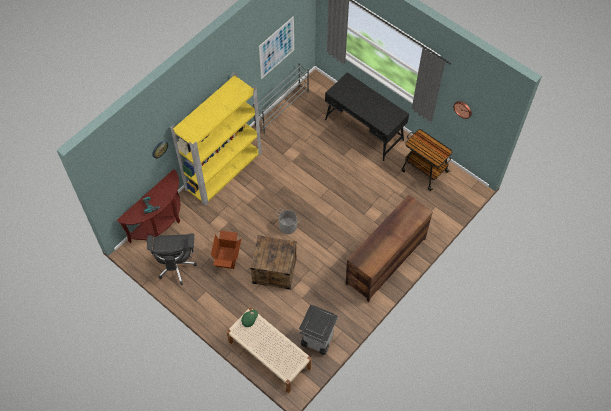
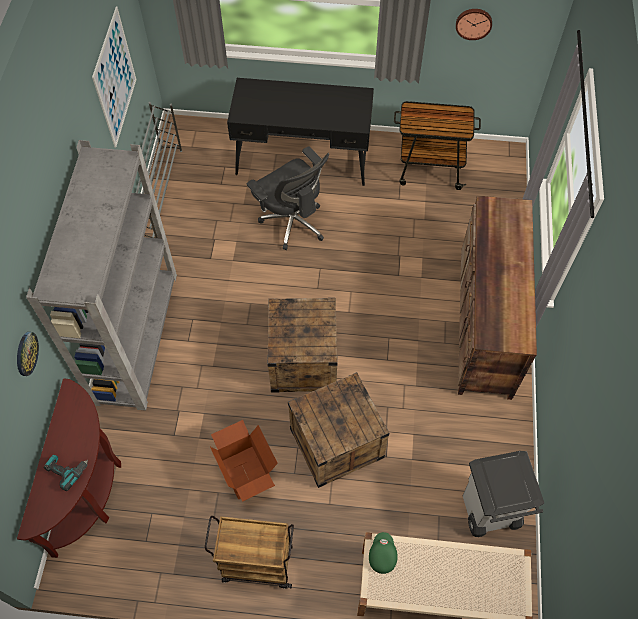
camera: 35 degrees left, 0 degrees up
(176, 265) = (168, 542): office chair -> office chair (292, 222)
(204, 296) = (256, 563): none -> brown cart
(224, 171) = (136, 337): yellow bookcase -> grey bookcase
(288, 226) = (303, 360): grey bucket -> crate

